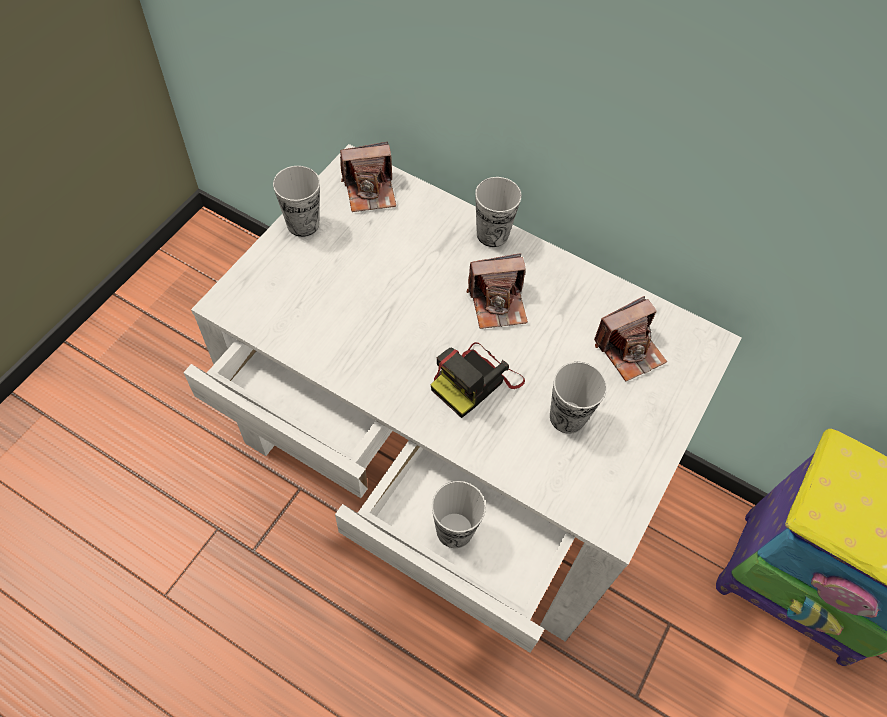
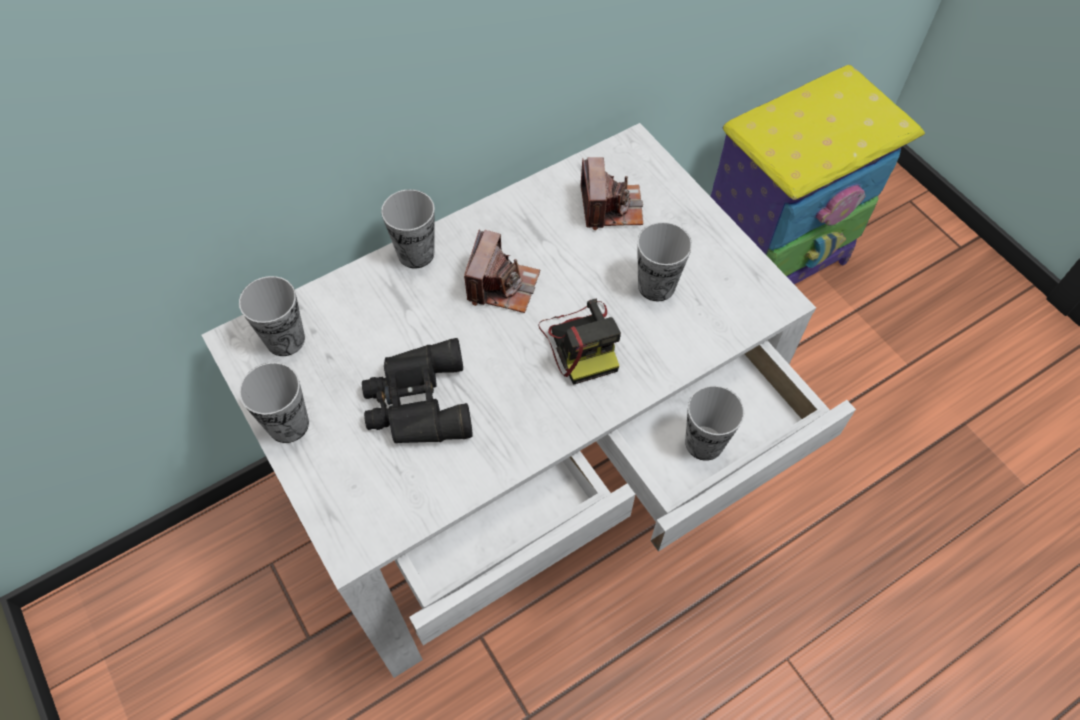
camera: 60 degrees left, 0 degrees up
(359, 292) = (416, 403): none -> black binoculars
(370, 191) = (285, 339): camera -> cup

